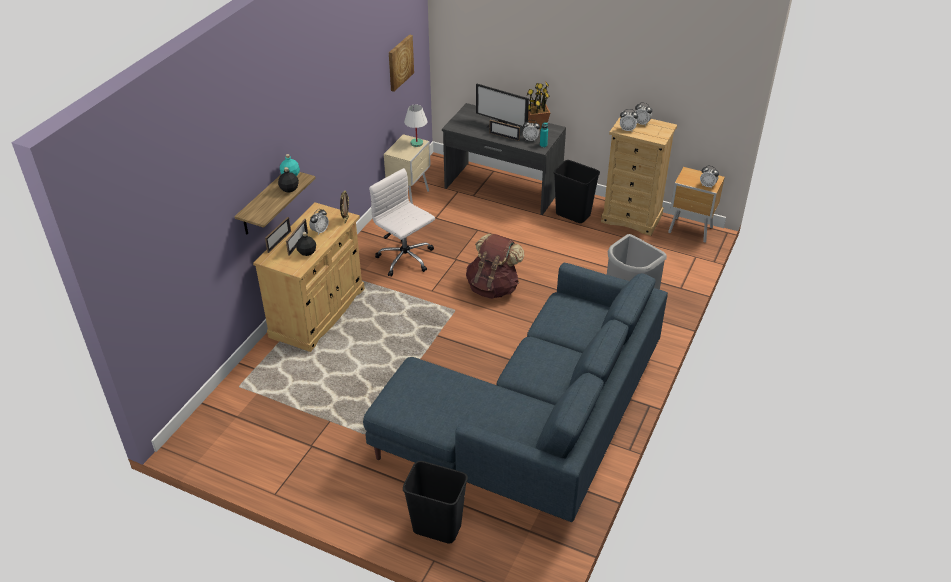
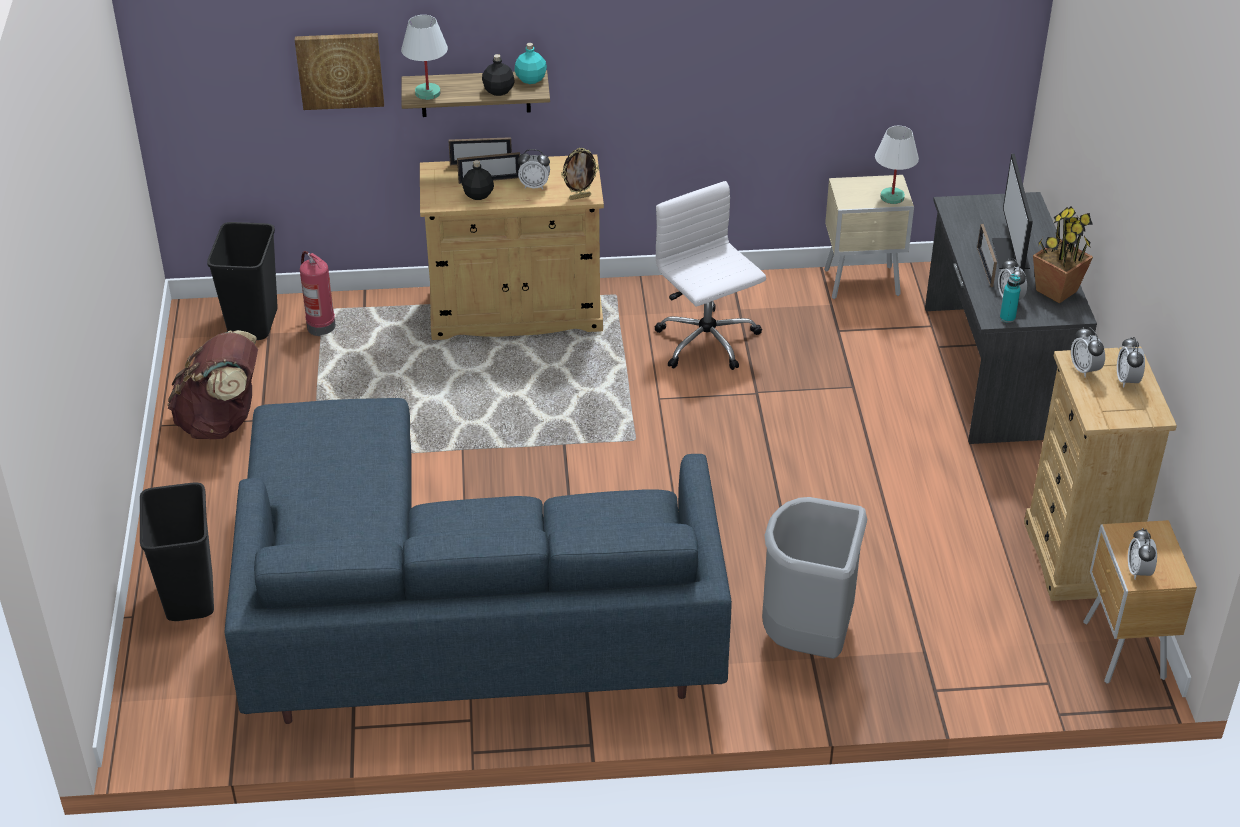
camera: 60 degrees right, 0 degrees up
(252, 392) = (320, 326): none -> fire extinguisher
(263, 212) = (427, 93): none -> white table lamp
(400, 62) = (925, 46): picture -> picture (340, 70)
(406, 259) = (707, 343): white office chair -> white office chair turned 45 degrees counterclockwise
(493, 287) = (725, 460): brown backpack -> brown backpack (222, 422)
(572, 215) = (1007, 480): black trash can -> black trash can (252, 323)

